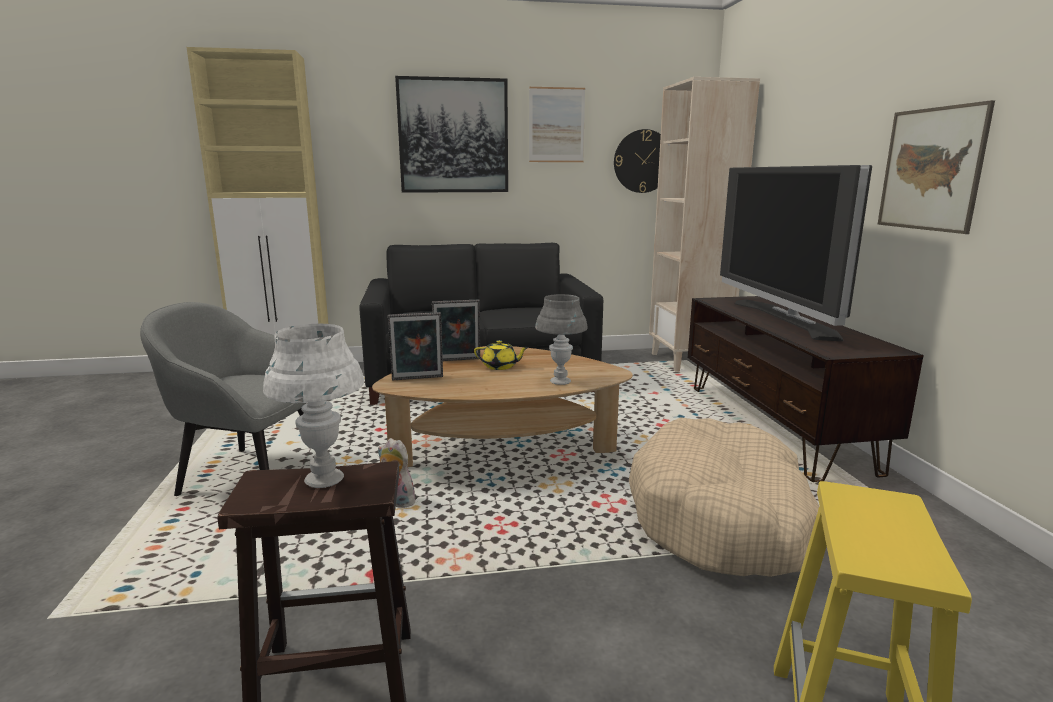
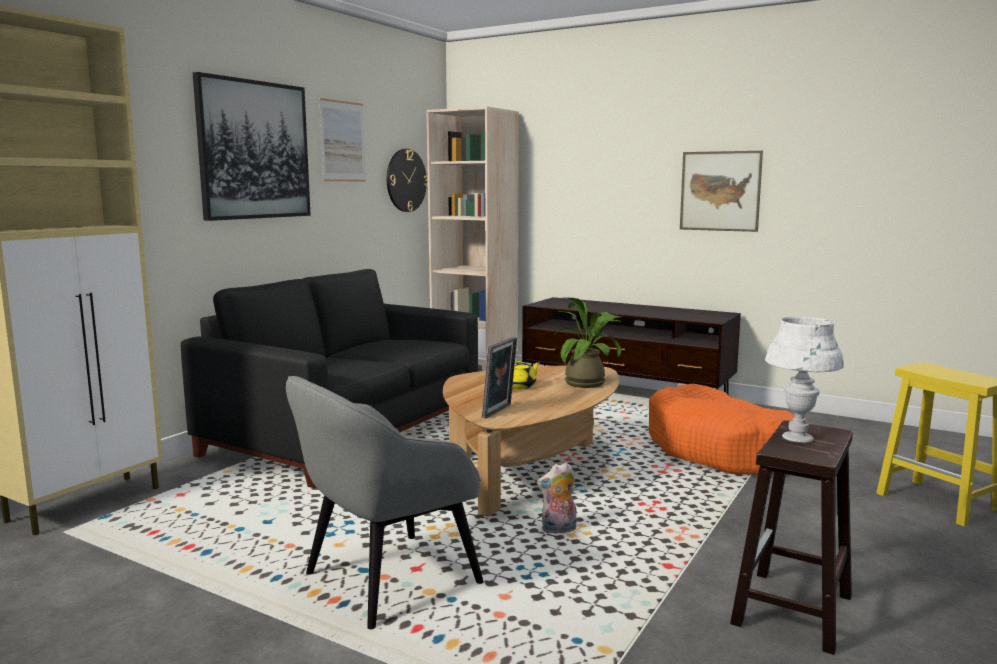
camera: 50 degrees left, 5 degrees down
(457, 360) = (473, 392): picture frame -> none
(560, 381) = (589, 383): grey table lamp -> potted plant
(721, 518) = (724, 451): beige dog bed -> orange dog bed
(783, 319) = (623, 308): television -> none

